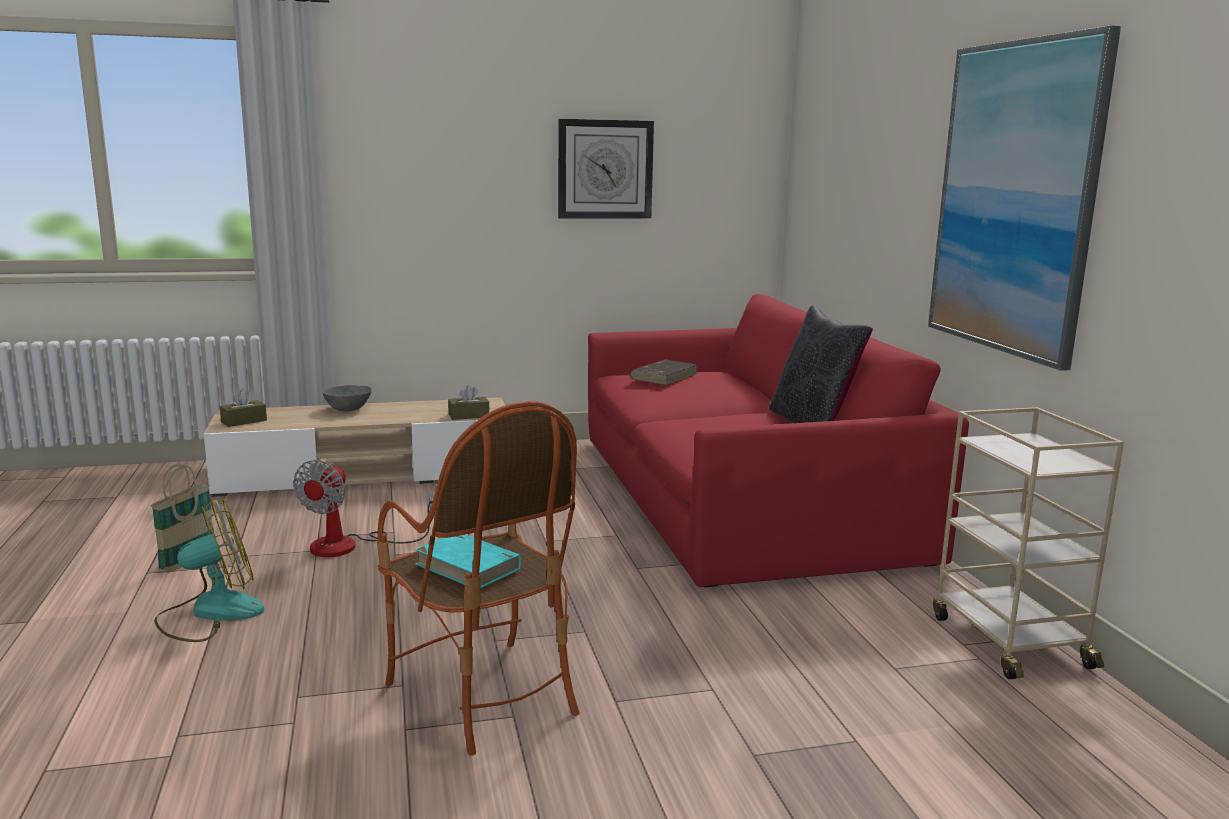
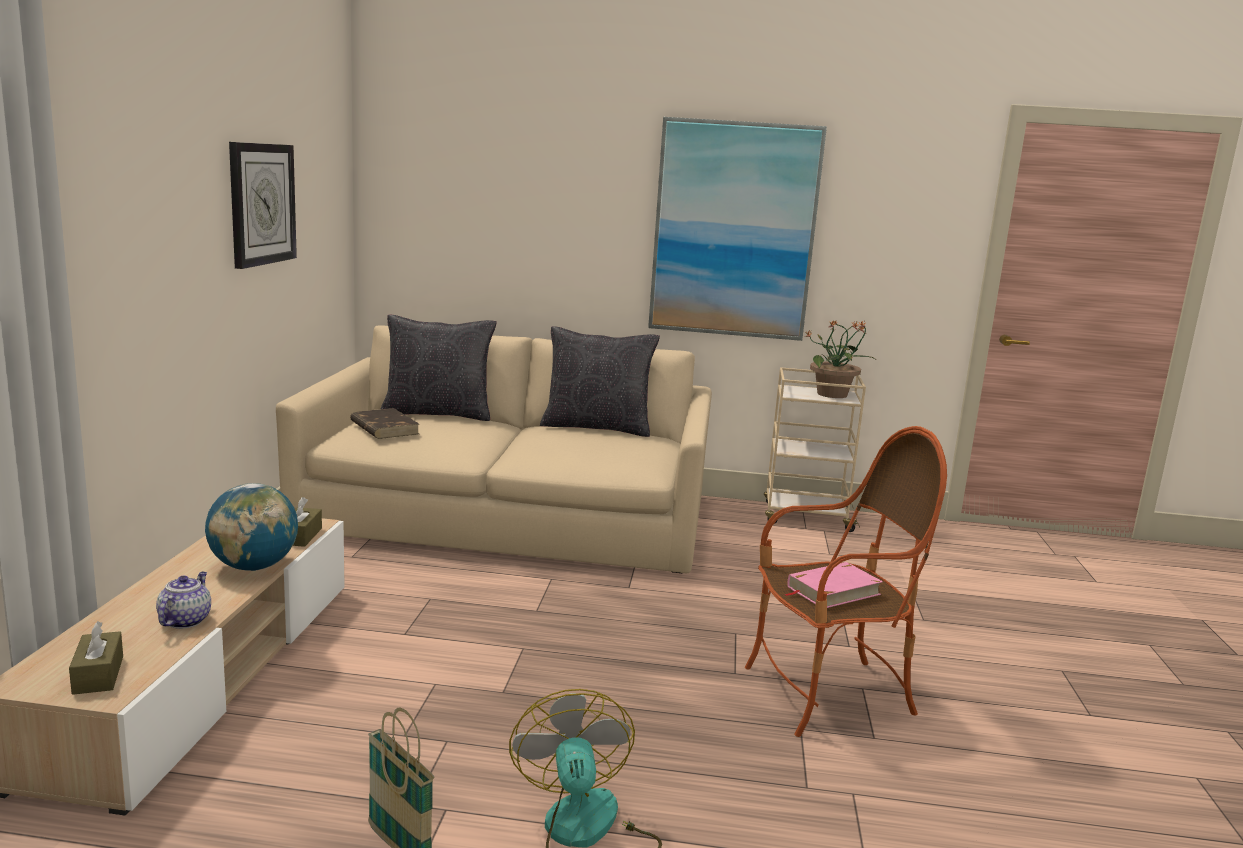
camera: 70 degrees left, 0 degrees up
(318, 420) = (185, 620): none -> teapot
(348, 409) = (153, 595): grey bowl -> none
(350, 545) = (453, 716): fan -> none
(406, 417) = (254, 567): none -> globe
(468, 566) = (832, 590): turquoise book -> pink book
(738, 381) = (437, 413): none -> black pillow
(740, 496) = (510, 514): red sofa -> beige sofa
(1049, 458) = (833, 394): none -> potted plant

